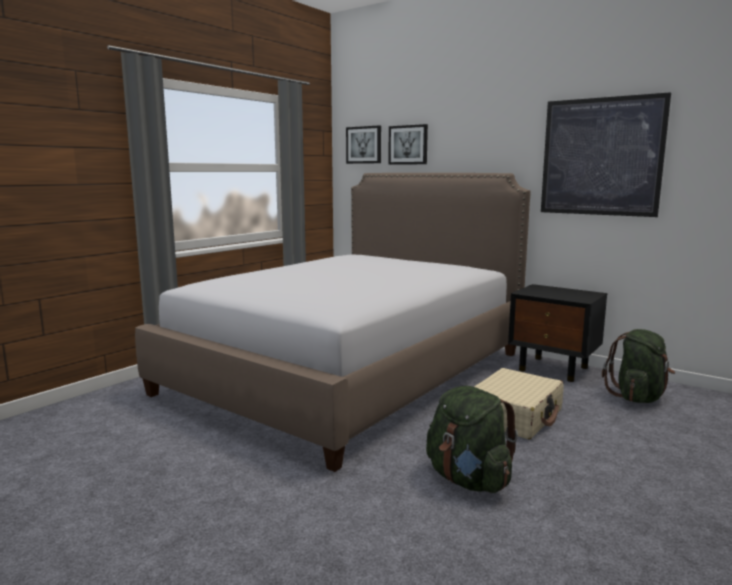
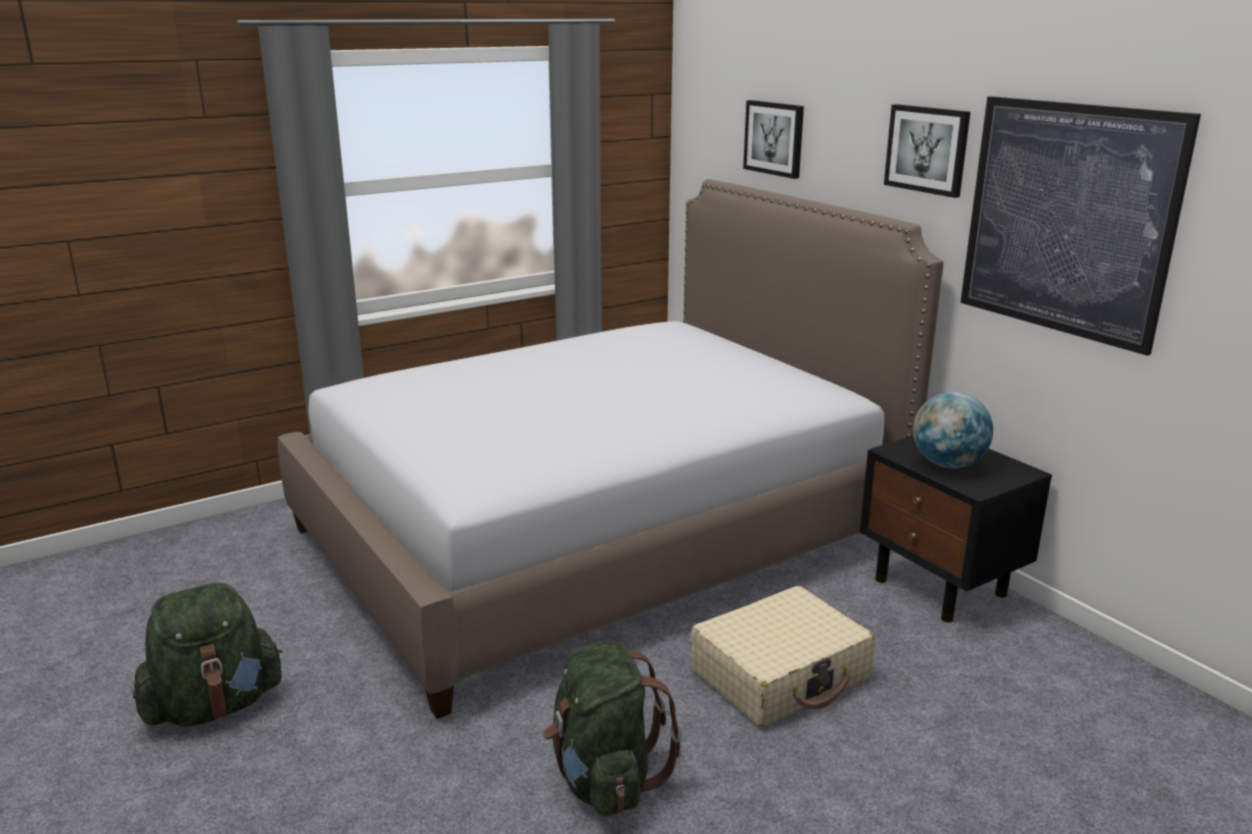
camera: 20 degrees right, 10 degrees up
(364, 145) = (713, 126): picture -> picture (927, 149)
(556, 294) = (947, 464): none -> globe
(638, 397) = (1037, 681): green backpack -> green backpack (215, 706)

